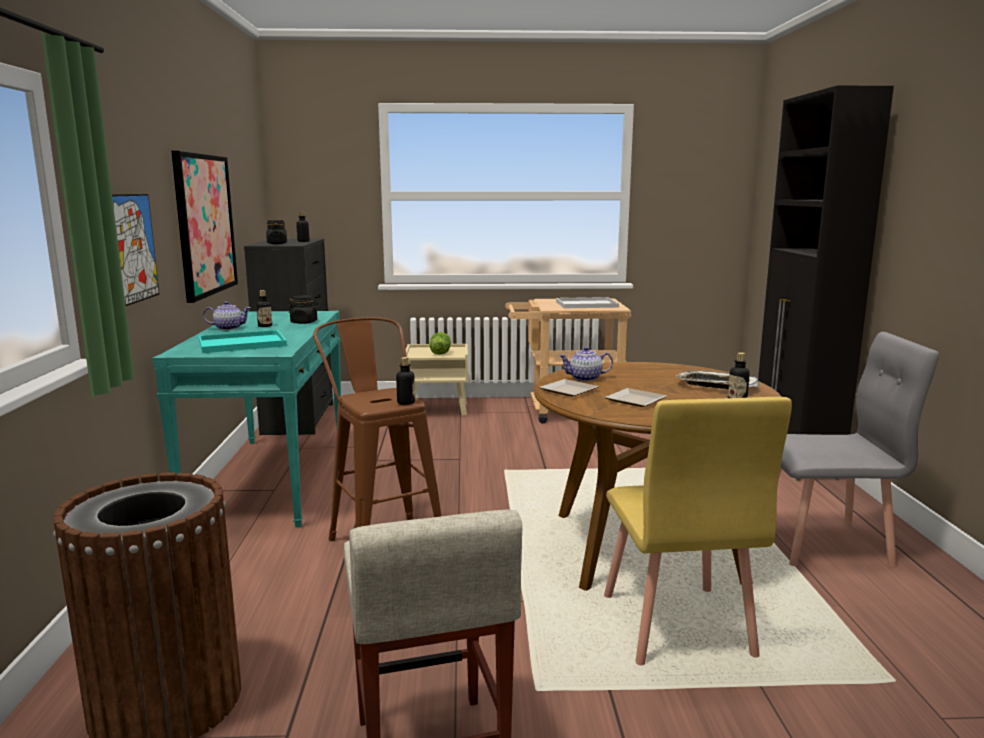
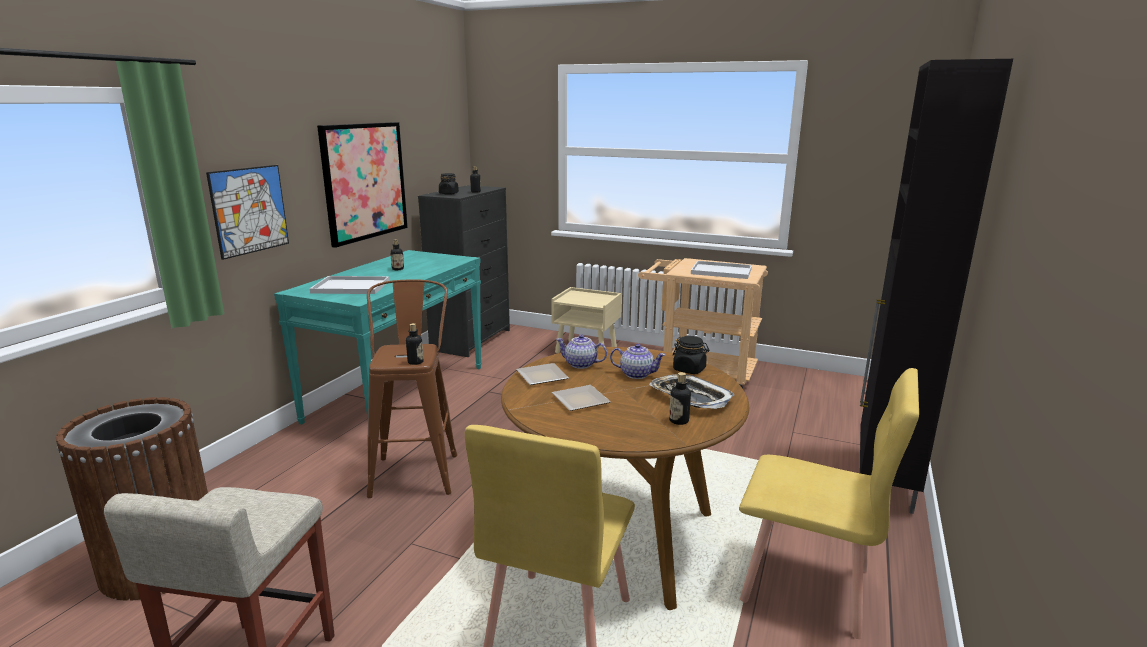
camera: 25 degrees right, 5 degrees up
(228, 328) = (370, 268): teapot -> teapot (636, 374)
(244, 343) = (352, 286): turquoise tray -> white tray
(304, 322) = (431, 268): black jar -> black jar (689, 369)
(440, 353) = (587, 300): lettuce -> none
(824, 543) = (807, 585): grey chair -> yellow chair

